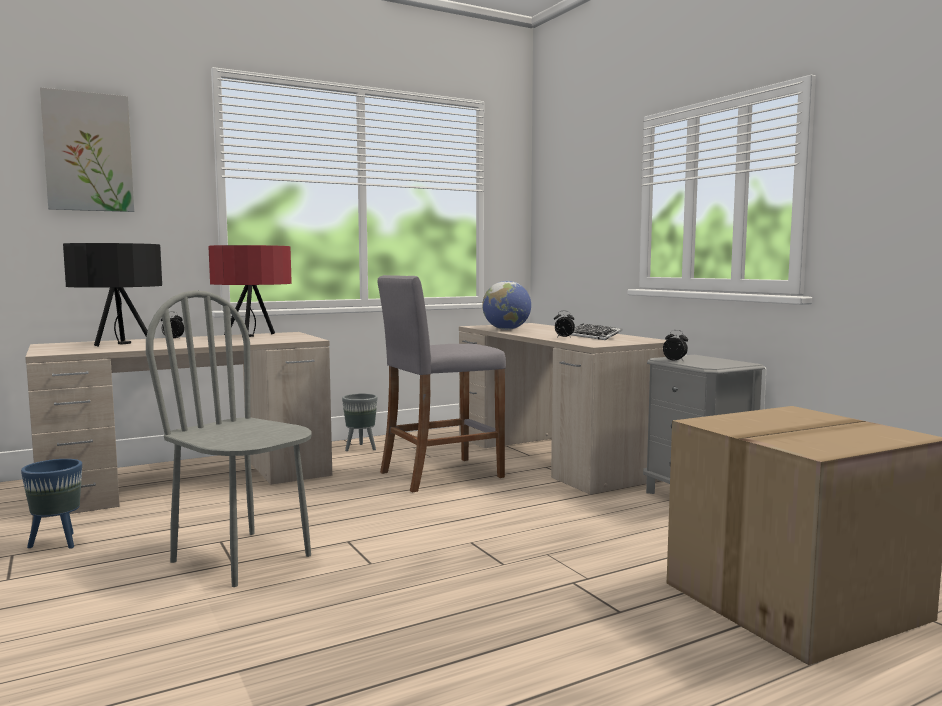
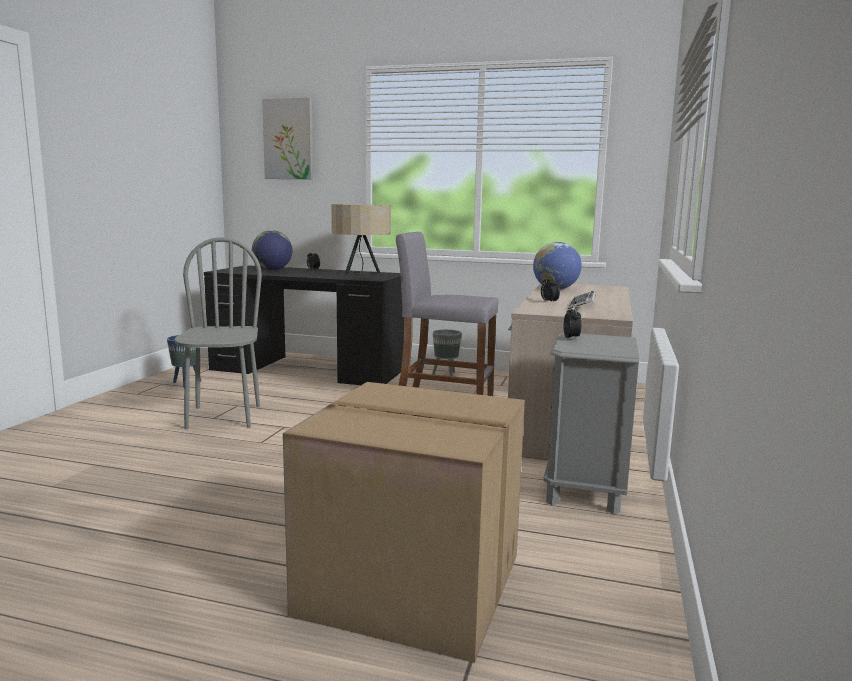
camera: 45 degrees right, 5 degrees up
(118, 344) = (272, 270): black table lamp -> globe
(191, 480) = (309, 369): beige desk -> black desk
(253, 336) = (361, 273): red table lamp -> beige table lamp

